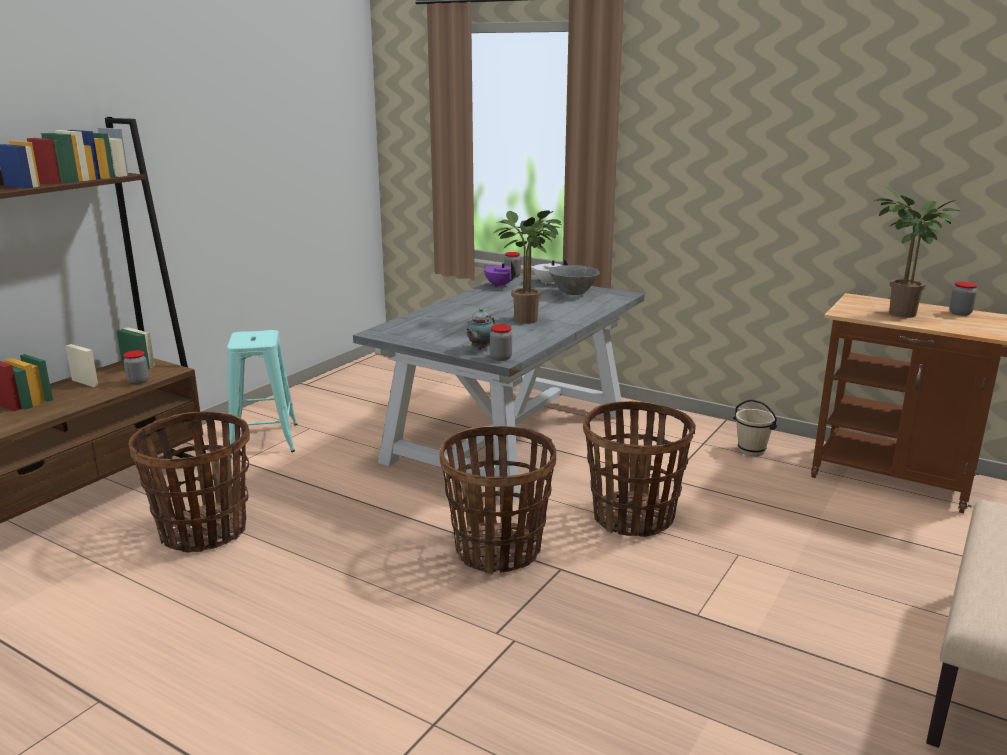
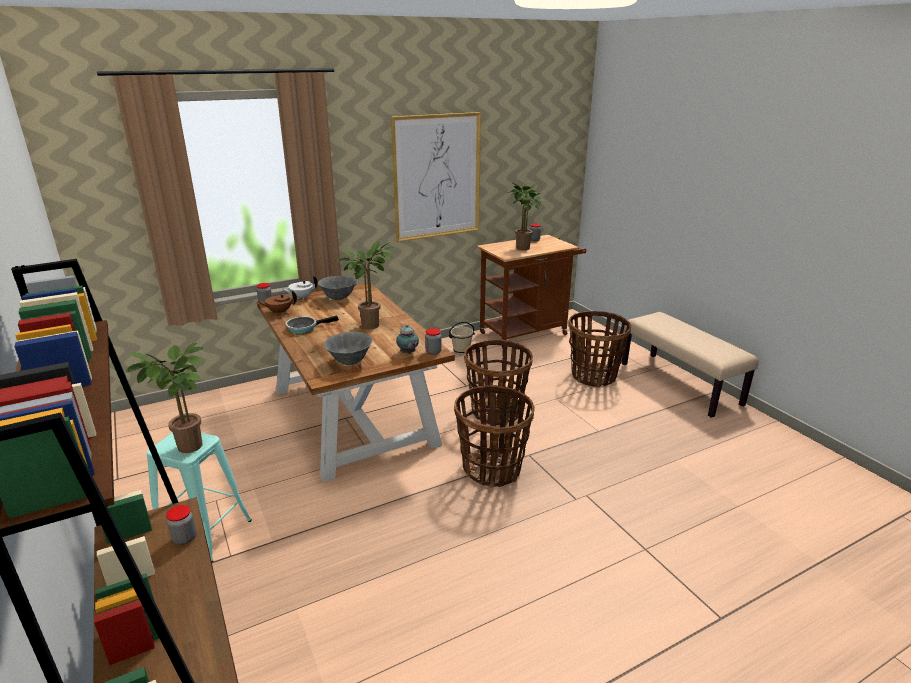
camera: 60 degrees left, 5 degrees up
(204, 532) = (340, 607): basket -> basket (593, 376)
(247, 341) = (189, 449): none -> potted plant
(425, 333) = (350, 362): none -> grey bowl
(479, 301) = (304, 327): none -> frying pan
(499, 285) = (279, 312): purple teapot -> brown teapot
(509, 436) = (352, 415): grey dining table -> brown dining table
(790, 164) = (437, 177): none -> picture

